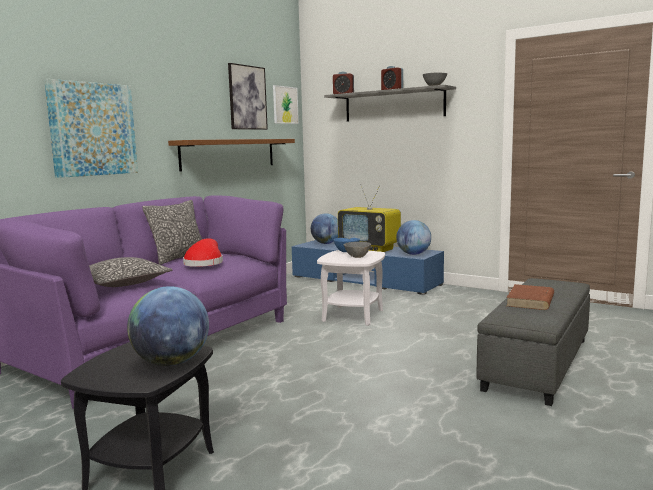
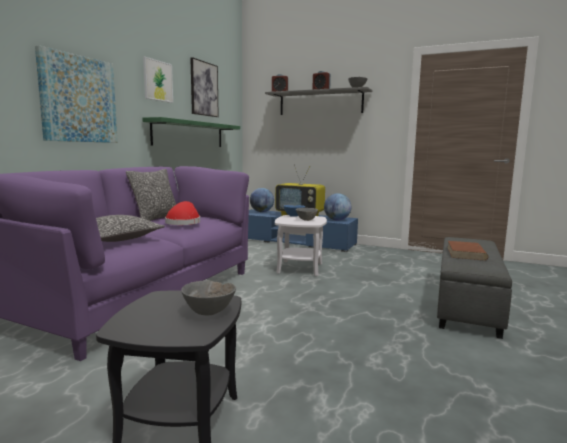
camera: 10 degrees left, 0 degrees up
(171, 363) = (209, 312): globe -> grey bowl
(229, 154) = (189, 134): brown shelf -> green shelf
(285, 105) = (231, 99): picture -> picture (158, 81)

